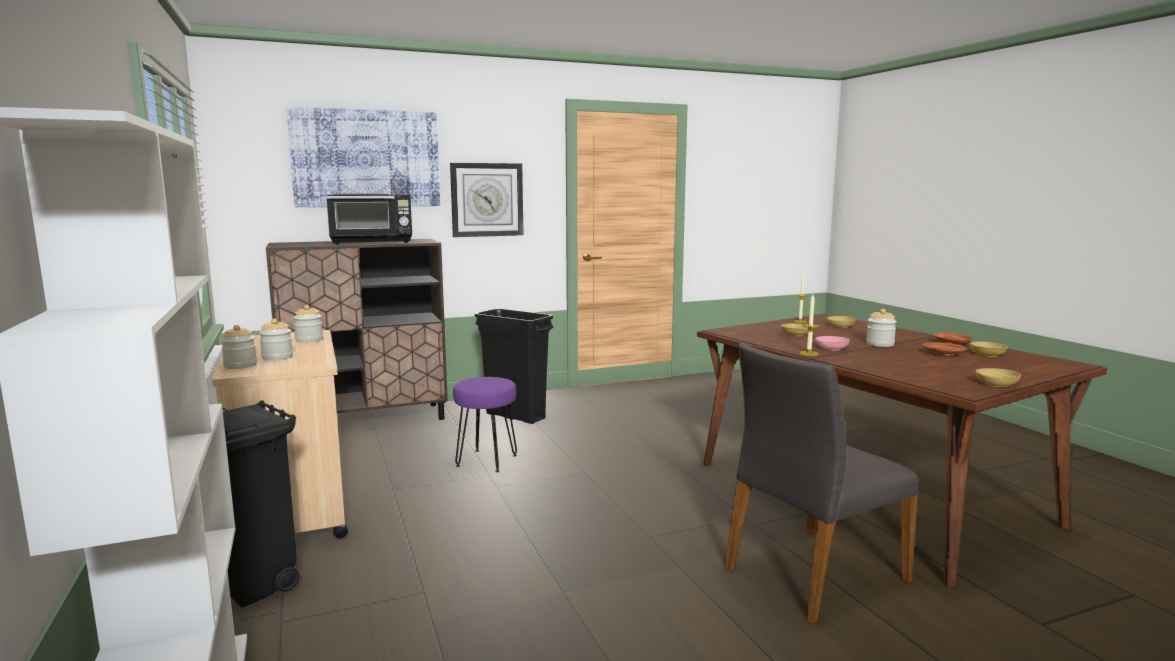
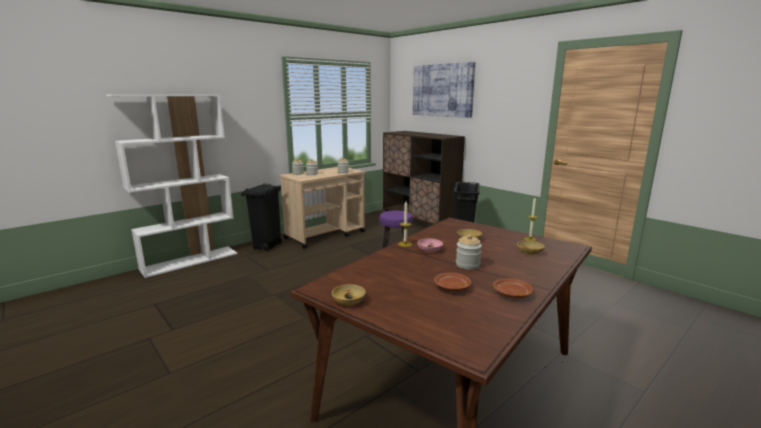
camera: 70 degrees right, 5 degrees up
(373, 242) = (426, 134): black microwave -> none
(487, 200) = (497, 115): wall clock -> none
(812, 574) = (310, 359): grey chair -> none
(987, 354) = (473, 307): beige bowl -> none

